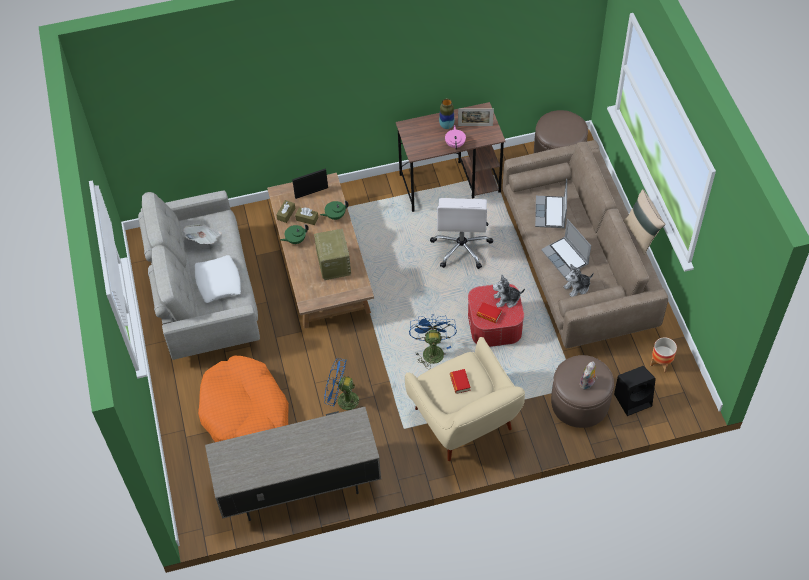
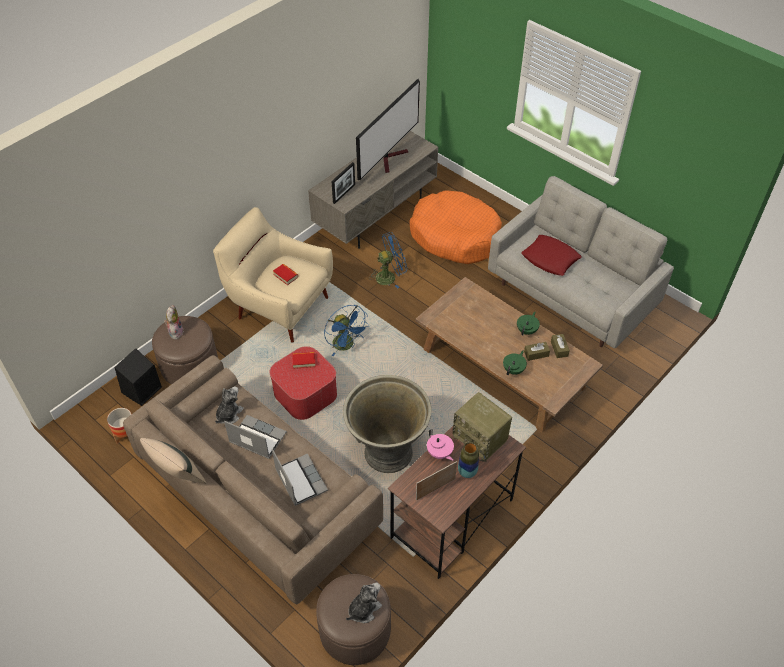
camera: 145 degrees right, 5 degrees down
(204, 239) = (599, 283): newspaper -> none
(218, 282) = (550, 259): white pillow -> red pillow
(265, 455) = (391, 158): none -> television
(311, 192) = (557, 380): picture frame -> picture frame (344, 193)
(333, 263) = (474, 327): radio -> radio (481, 438)
(461, 247) = (387, 452): white office chair -> grey planter
(507, 299) = (296, 382): plush toy -> plush toy (363, 609)

